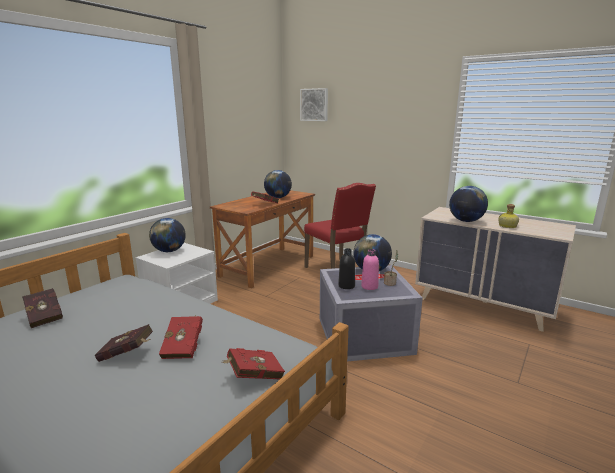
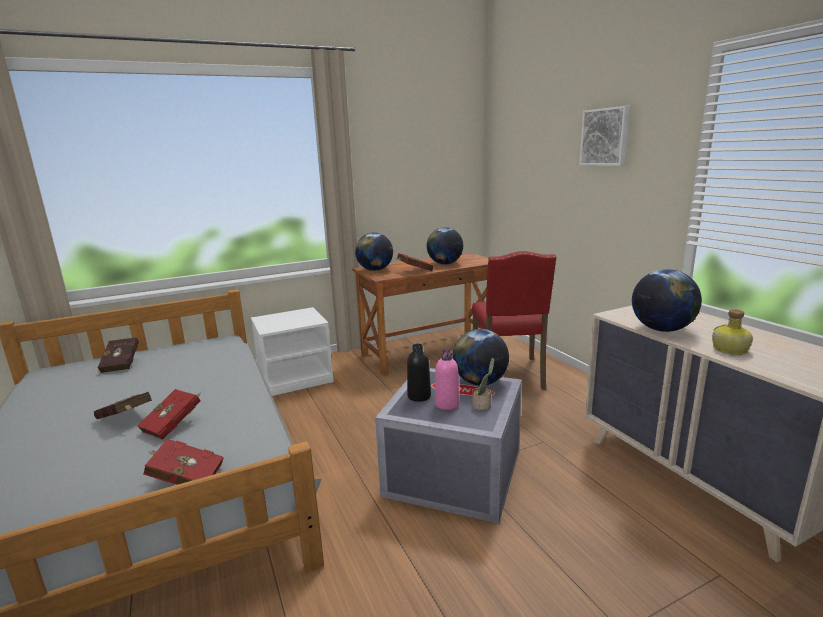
camera: 30 degrees right, 0 degrees up
(169, 251) = (287, 315): globe -> globe (375, 270)
(314, 105) = (518, 137): picture -> picture (605, 137)

